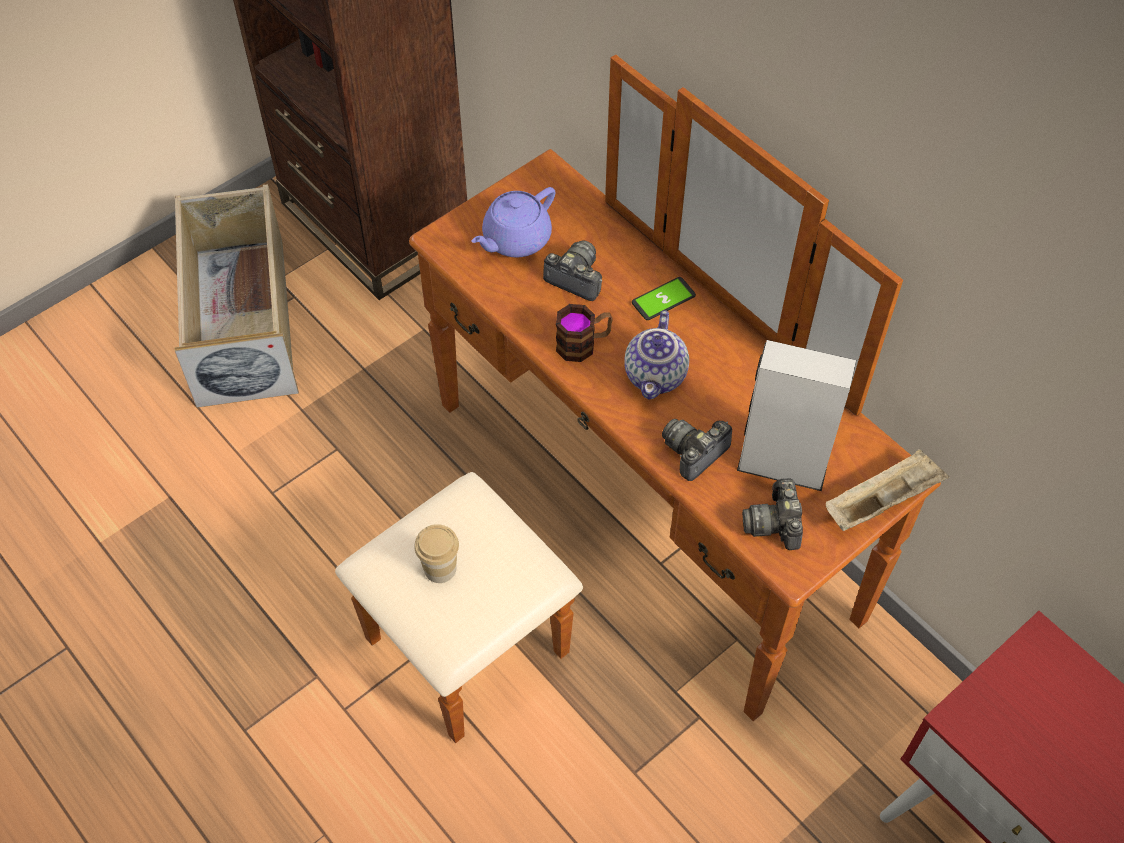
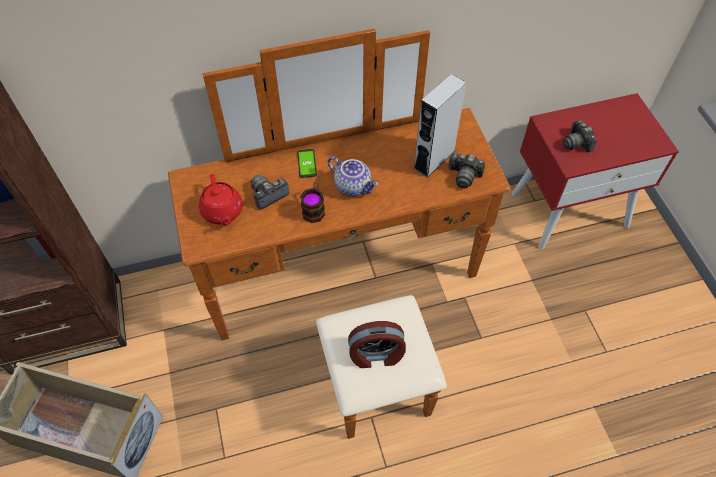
camera: 65 degrees left, 0 degrees up
(440, 568) = (376, 355): cup -> alarm clock
(515, 239) = (222, 212): purple teapot -> red teapot
(695, 452) = (408, 189): camera -> camera (577, 143)
(882, 501) = (471, 132): beige tray -> none

